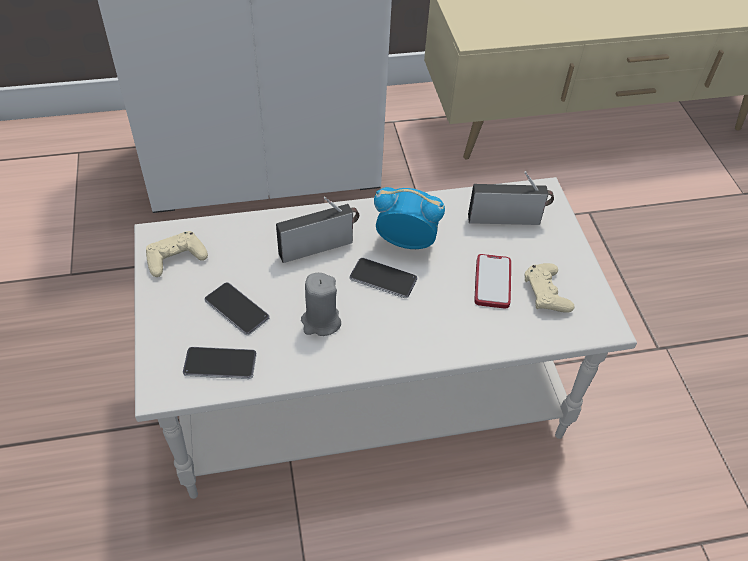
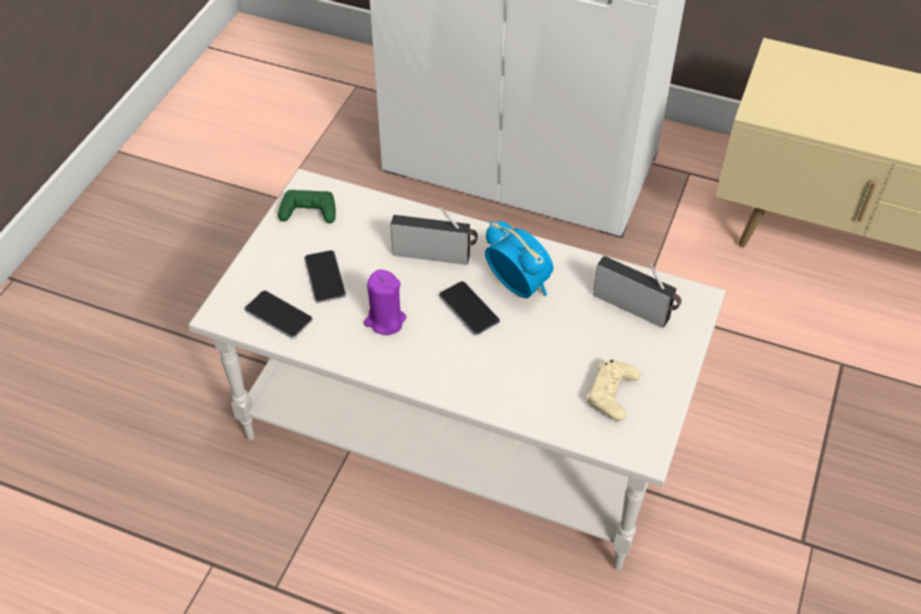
camera: 35 degrees right, 0 degrees up
(175, 258) = (309, 212): beige game controller -> green game controller
(320, 322) = (385, 320): grey candle -> purple candle
(492, 282) = (568, 359): phone -> none

